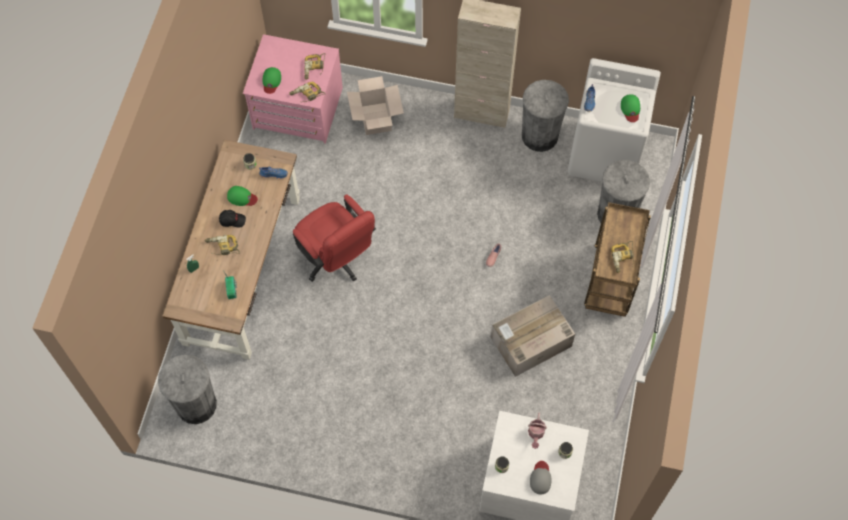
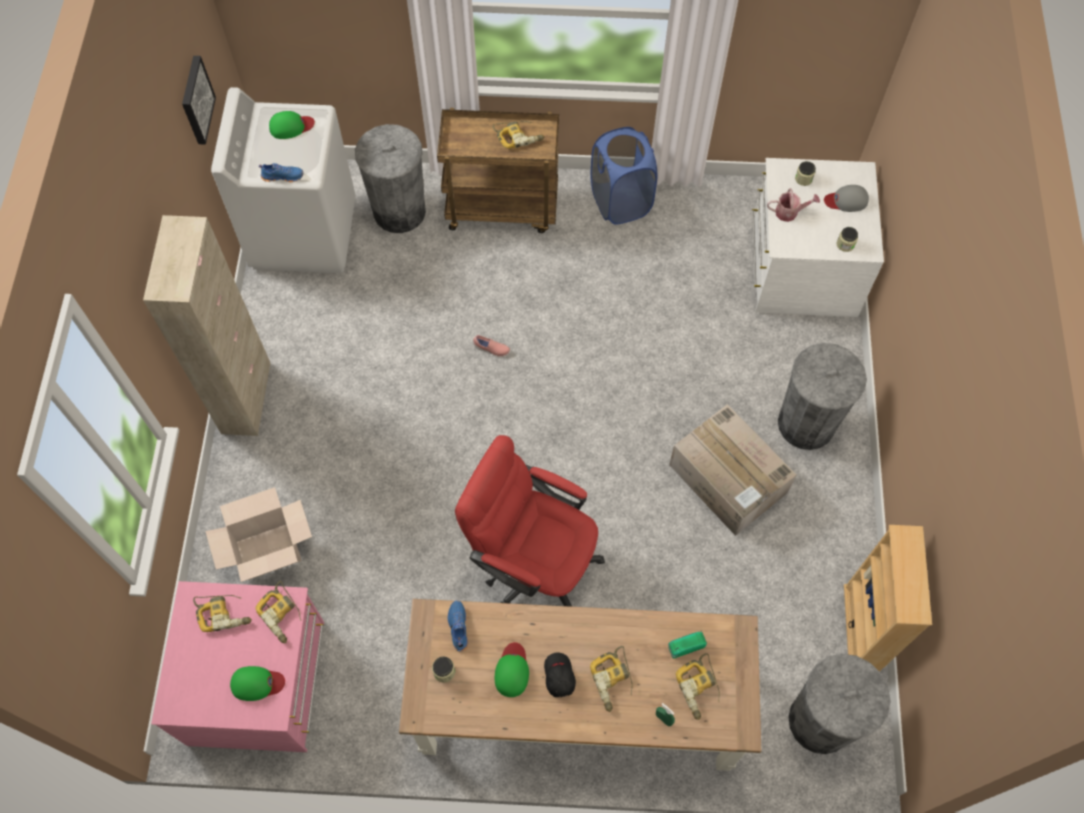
camera: 100 degrees left, 0 degrees up
(206, 291) = (699, 688): none -> power drill
(247, 446) = (861, 628): none -> beige bookcase
(336, 259) = (533, 562): red office chair -> red office chair turned 105 degrees counterclockwise
(530, 342) = (611, 289): cardboard box -> cardboard box (729, 480)
(539, 135) = (280, 316): grey trash can -> grey trash can (806, 423)
(606, 363) = (620, 201): none -> blue laundry basket
(622, 36) = (195, 100): none -> picture

